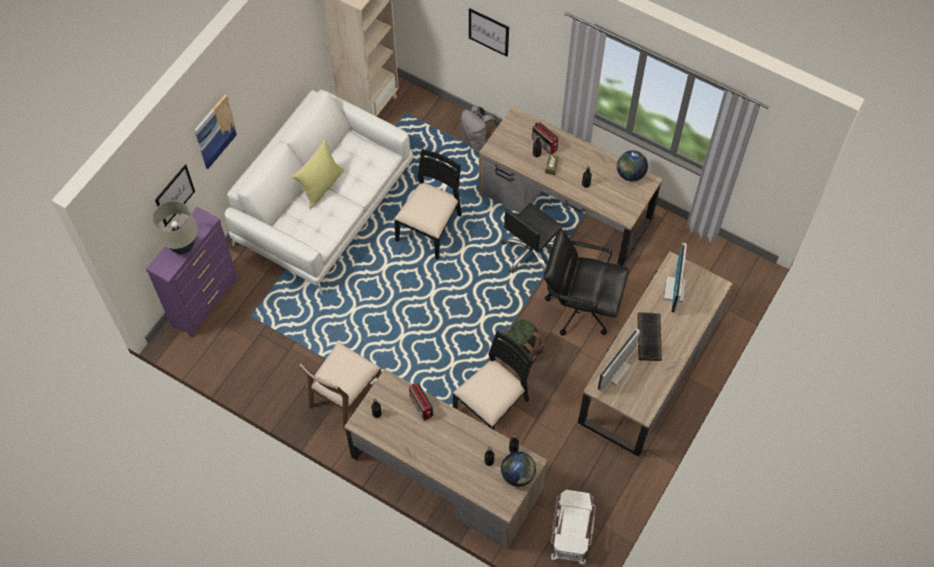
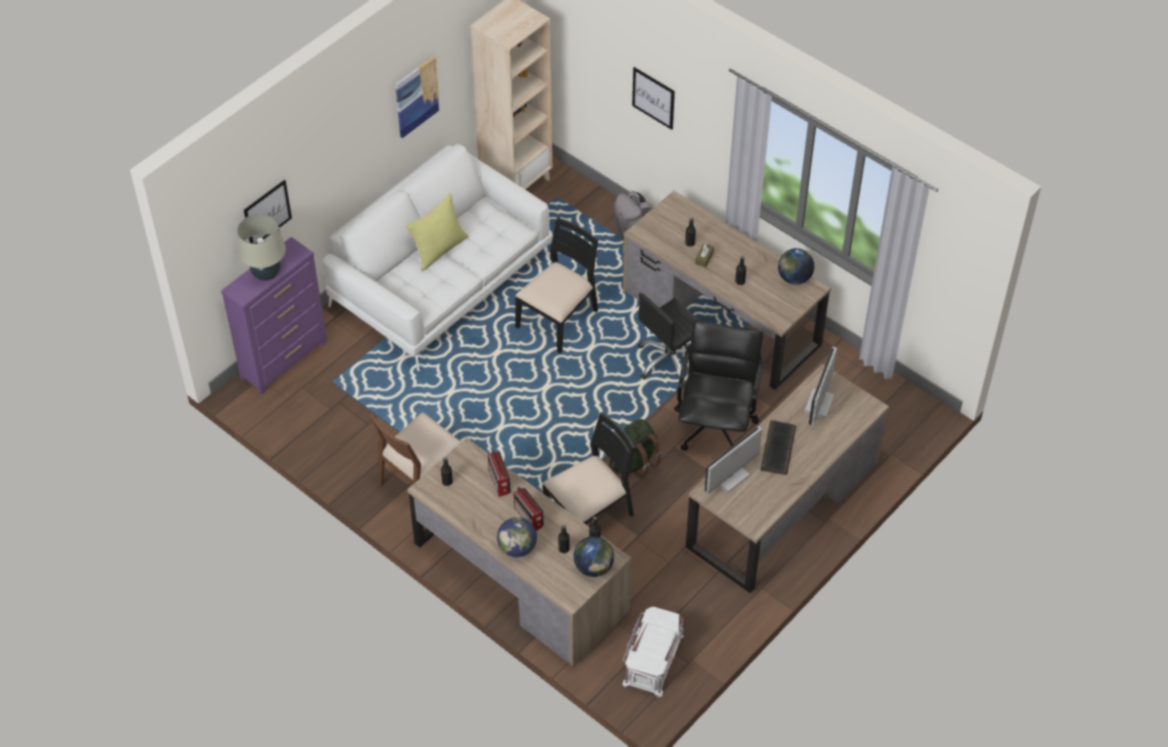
camera: 10 degrees right, 10 degrees down
(215, 131) = (324, 153): picture -> picture (416, 96)
(449, 467) = (517, 548): none -> globe
(545, 145) = (701, 235): radio -> radio (529, 518)
(580, 306) = (715, 425): black office chair -> black office chair turned 75 degrees clockwise

